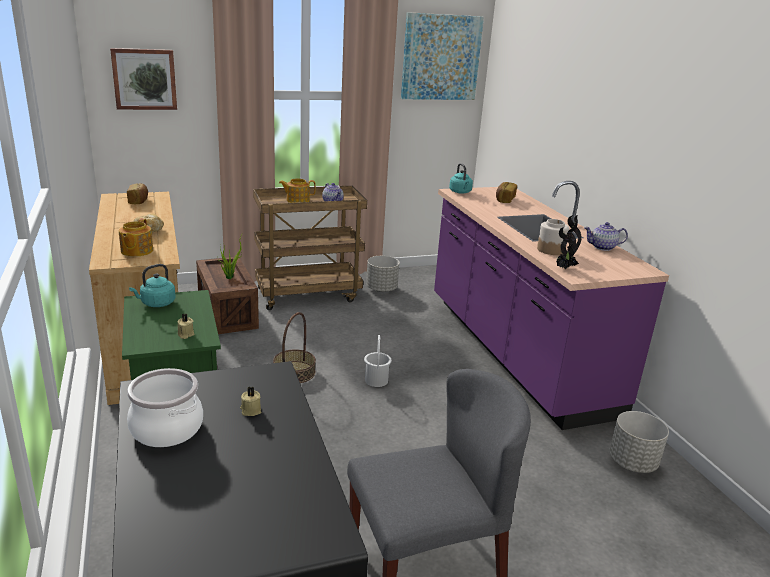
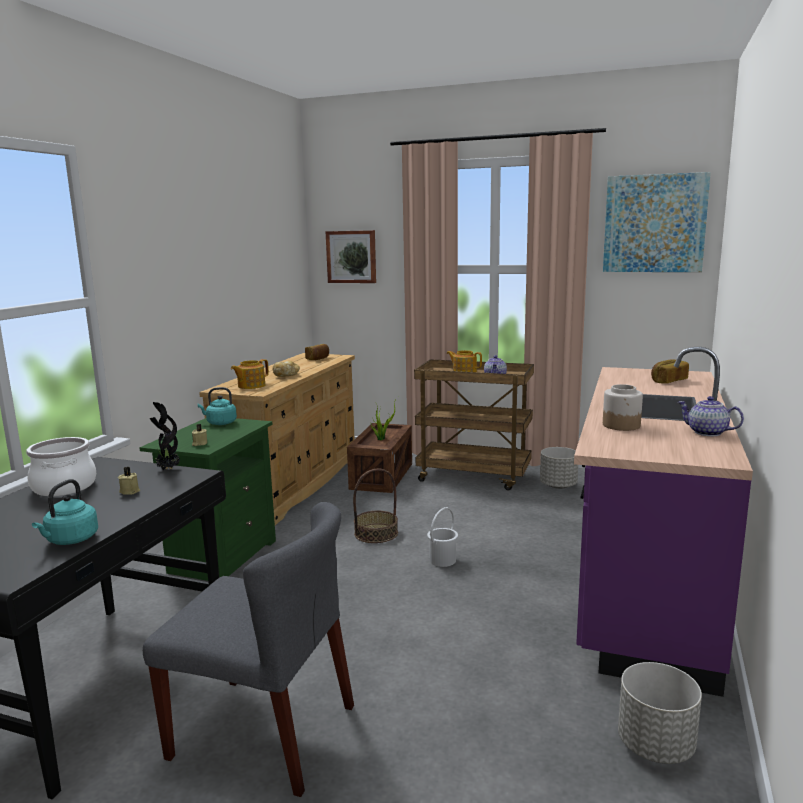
camera: 40 degrees right, 10 degrees down
(460, 192) = (623, 371): turquoise kettle -> turquoise kettle (70, 540)
(564, 268) = (599, 441): potted plant -> potted plant (167, 469)

